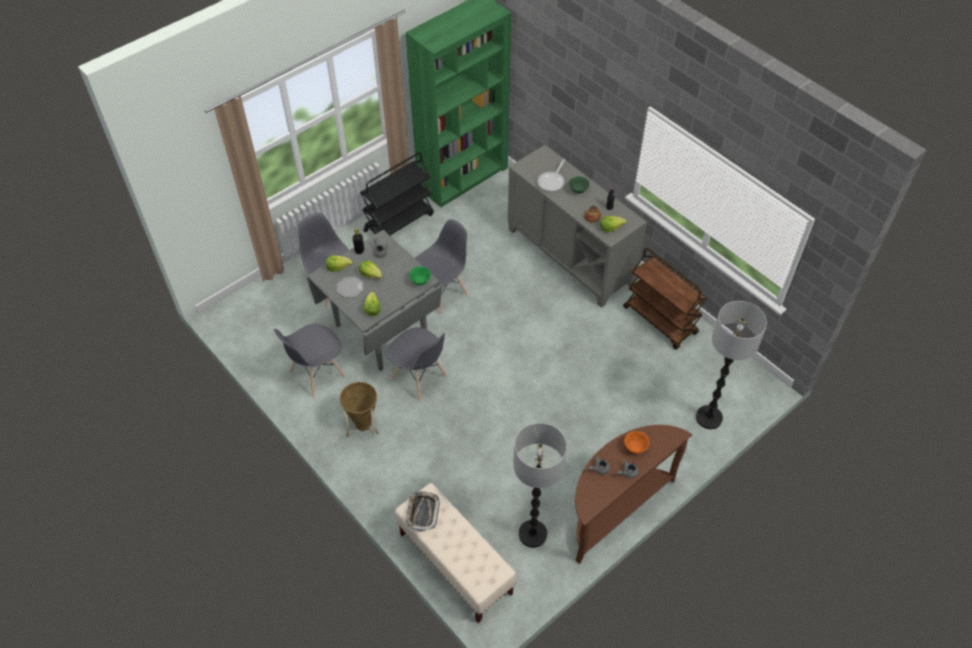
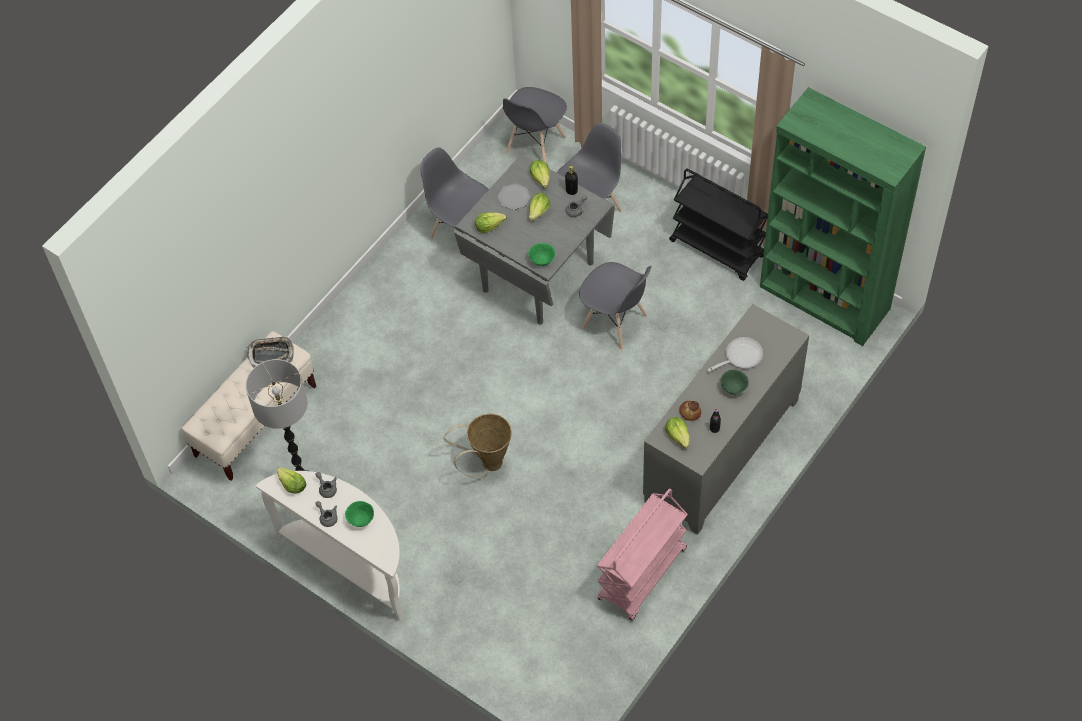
camera: 80 degrees right, 5 degrees up
(363, 428) = (402, 295): basket -> basket (487, 464)
(419, 378) = (481, 331): grey chair -> grey chair (535, 146)
(552, 181) = (740, 356): frying pan -> frying pan turned 135 degrees clockwise
(590, 495) = (292, 485): none -> lettuce
(614, 508) = (351, 562): brown console table -> white console table
(635, 447) = (361, 520): orange bowl -> green bowl
(660, 321) = (642, 575): brown cart -> pink cart
(709, 418) = (501, 650): floor lamp -> none

